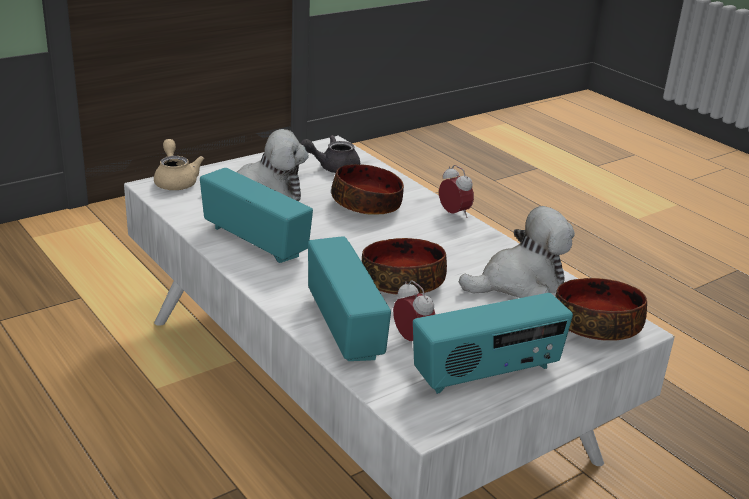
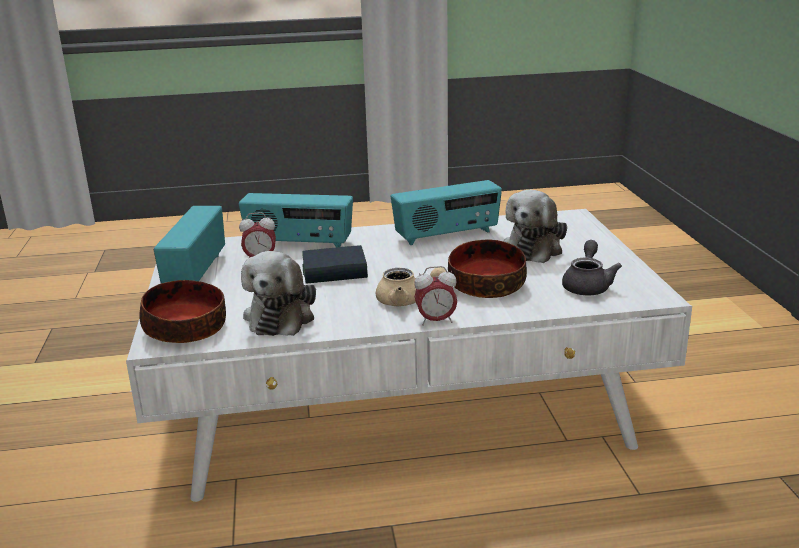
camera: 120 degrees right, 5 degrees down
(176, 181) = (580, 223): beige teapot -> beige teapot (407, 300)
(403, 282) = (334, 272): bowl -> book

